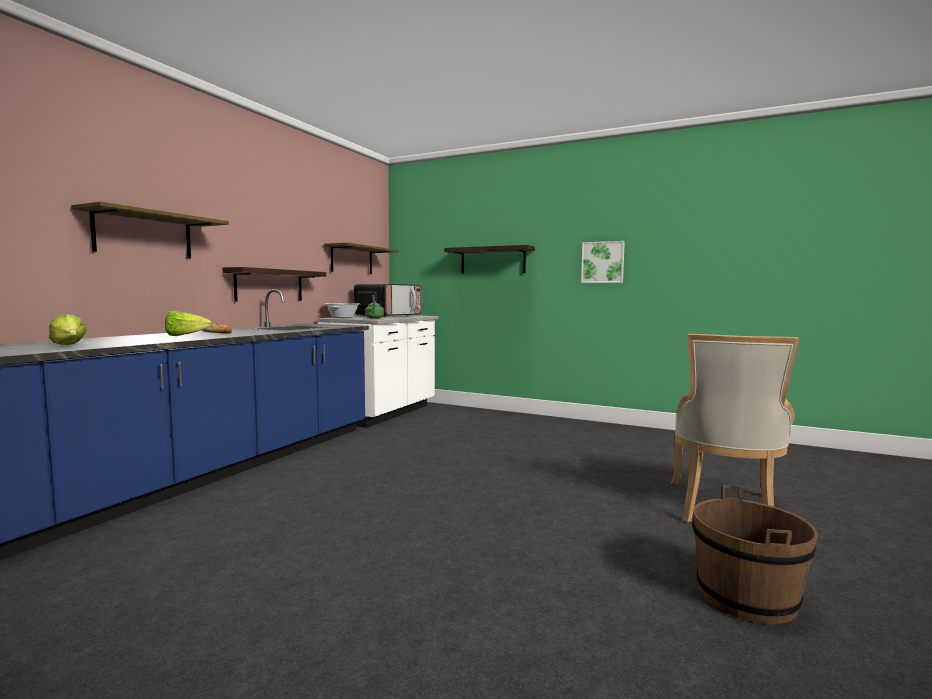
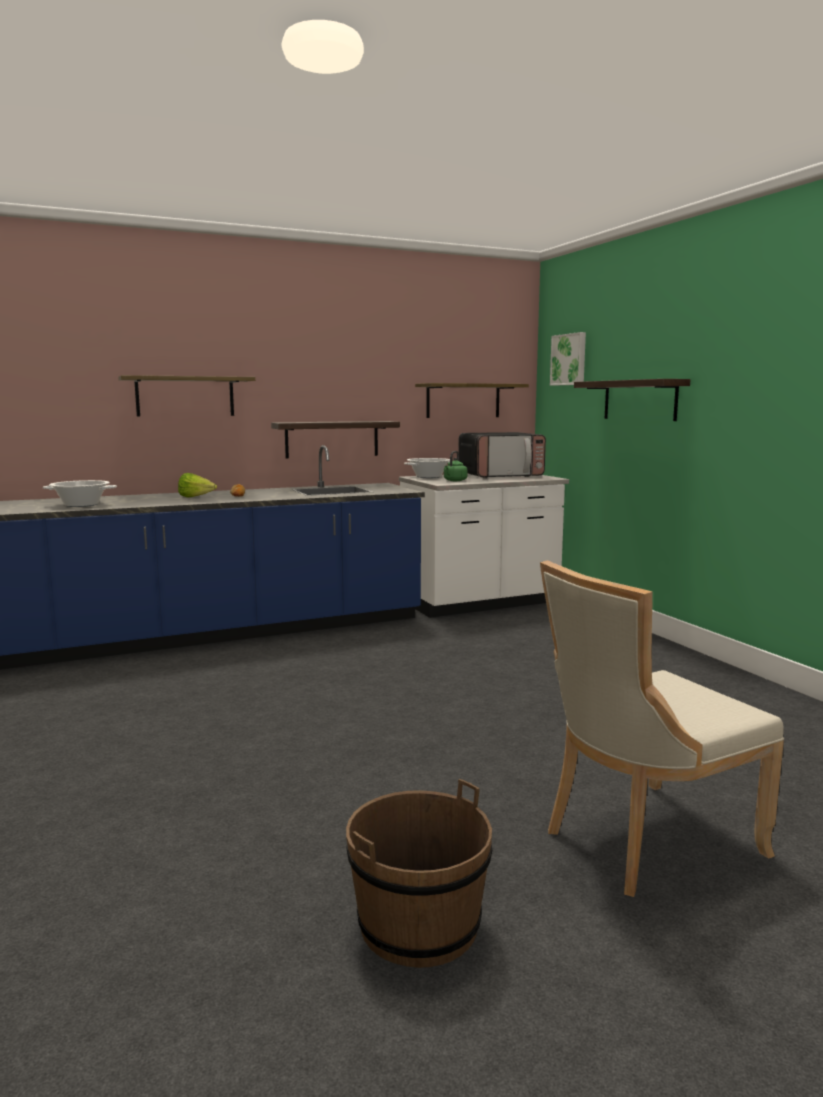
camera: 40 degrees right, 5 degrees up
(69, 346) = (81, 505): lettuce -> cooking pot
(603, 262) = (779, 408): picture -> picture (569, 359)

